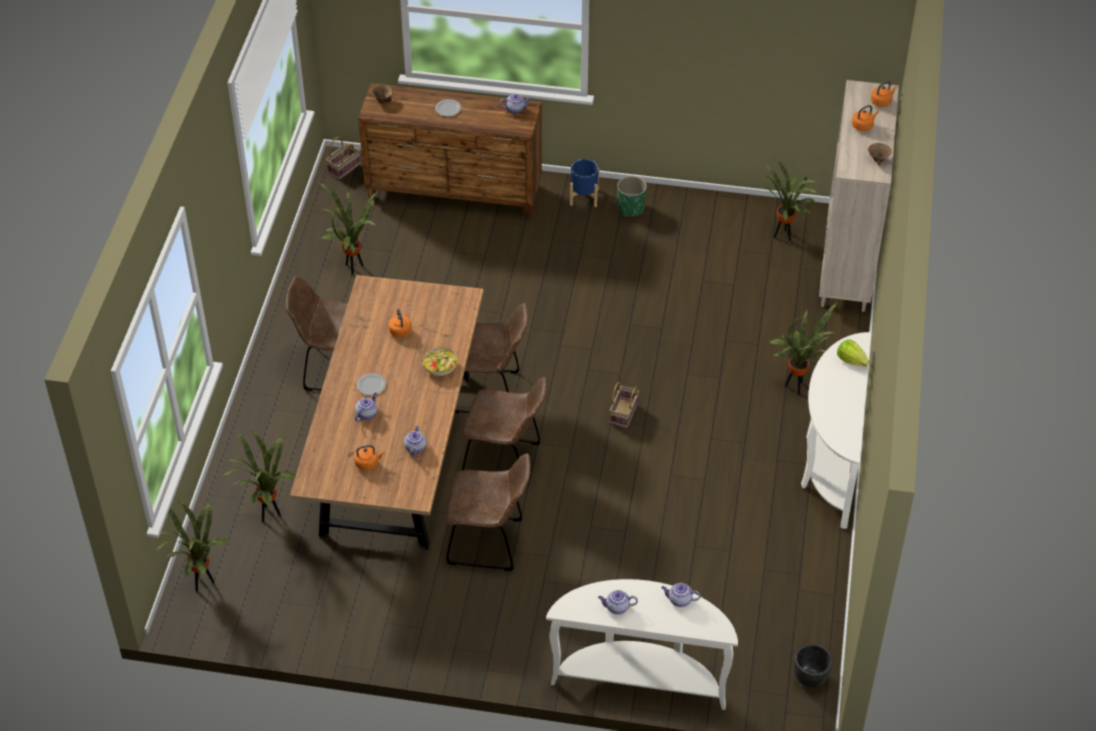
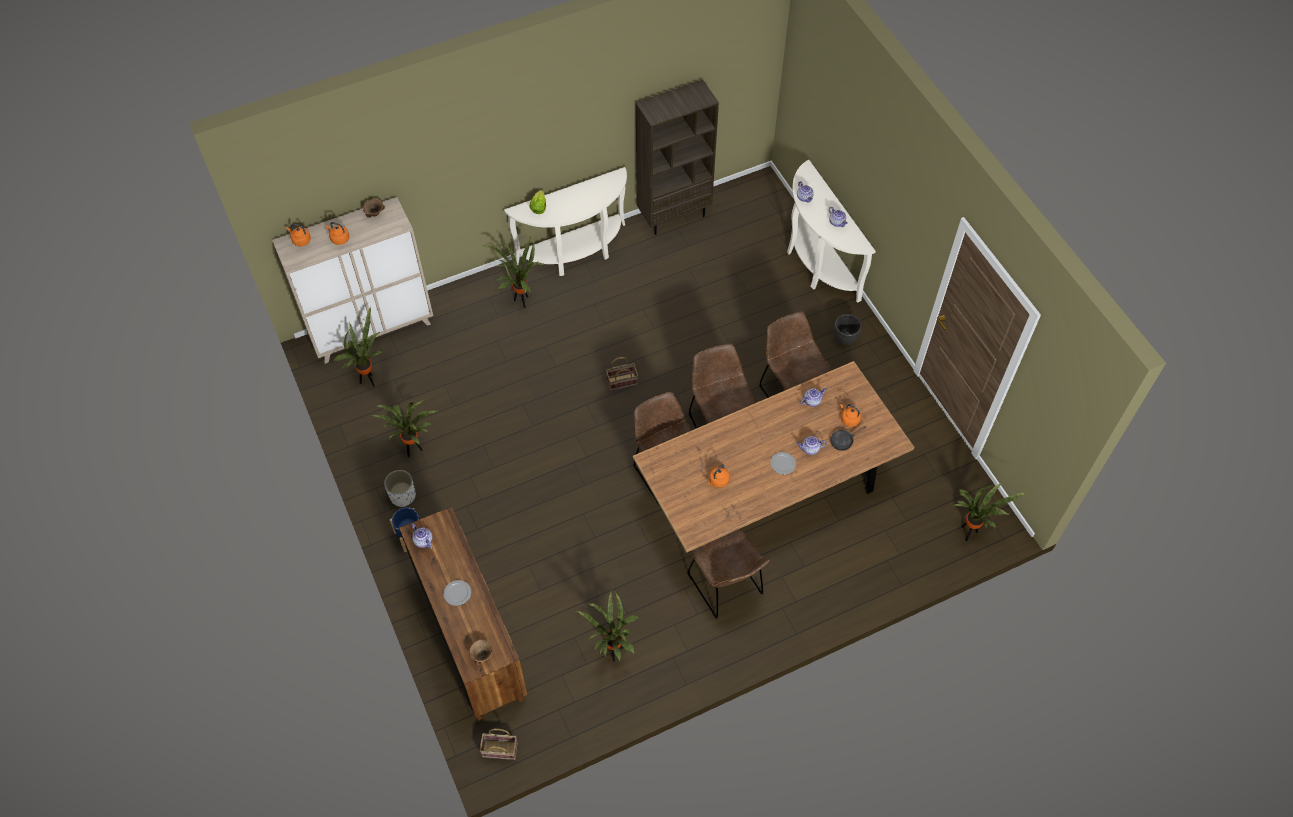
camera: 125 degrees left, 10 degrees up
(268, 514) = (884, 534): potted plant -> potted plant (414, 450)
(350, 444) = (843, 441): none -> black frying pan
(440, 367) = (730, 433): bowl -> none
(631, 208) = (403, 496): green planter -> white planter
(810, 679) = (746, 190): black planter -> black planter (845, 339)
(822, 582) = (674, 215): none -> brown bookcase

